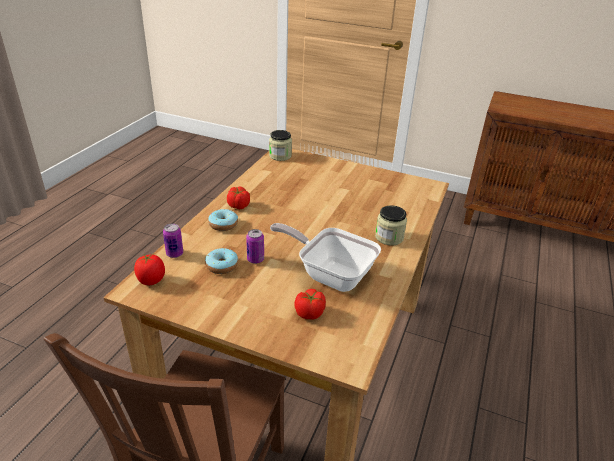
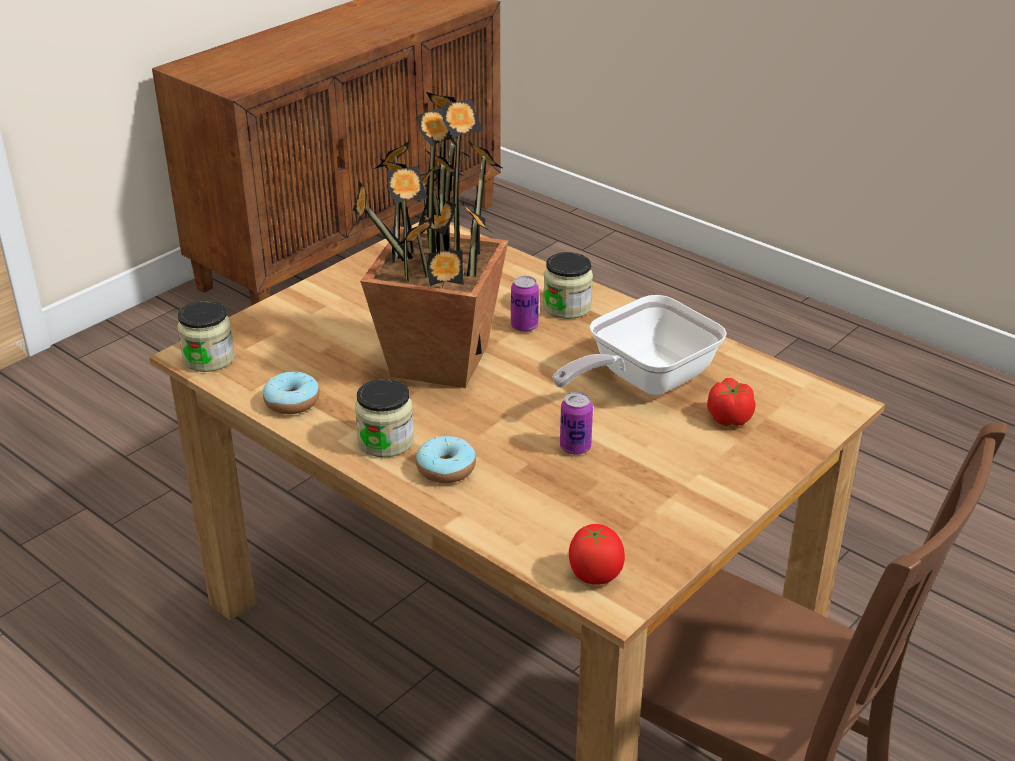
camera: 70 degrees left, 0 degrees up
(174, 254) = (519, 539): can -> can (524, 326)
(222, 266) = (580, 487): donut -> donut (292, 402)
(238, 206) = (386, 441): tomato -> jar
(310, 207) = (437, 361): none -> potted plant

